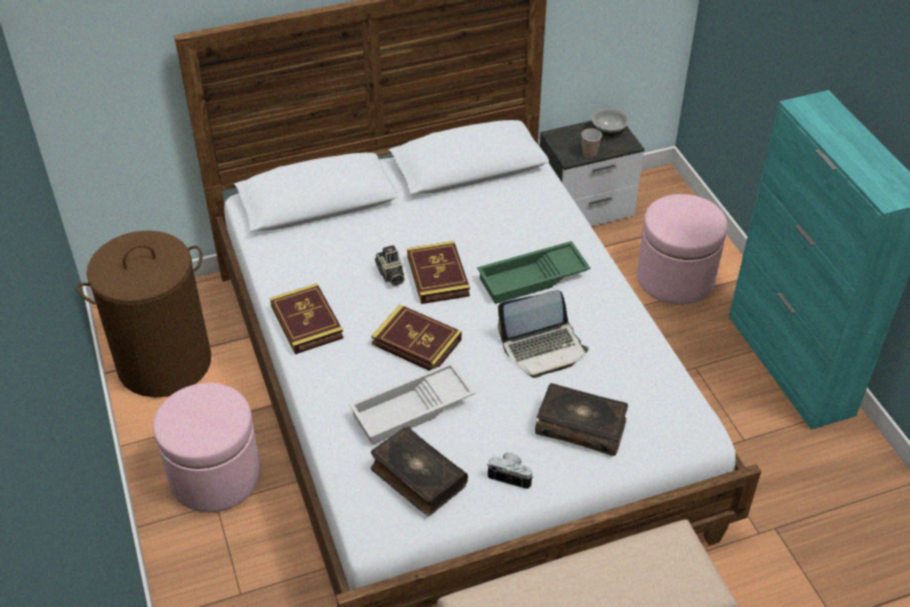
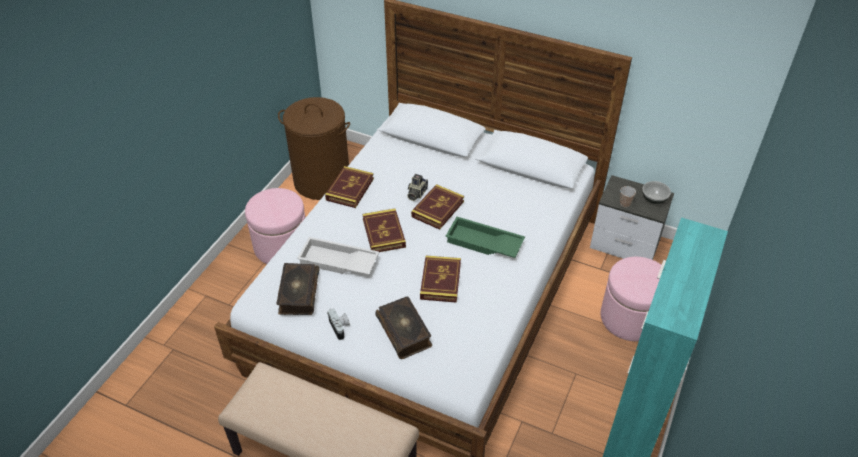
camera: 45 degrees right, 0 degrees up
(543, 348) = (440, 281): laptop -> book

